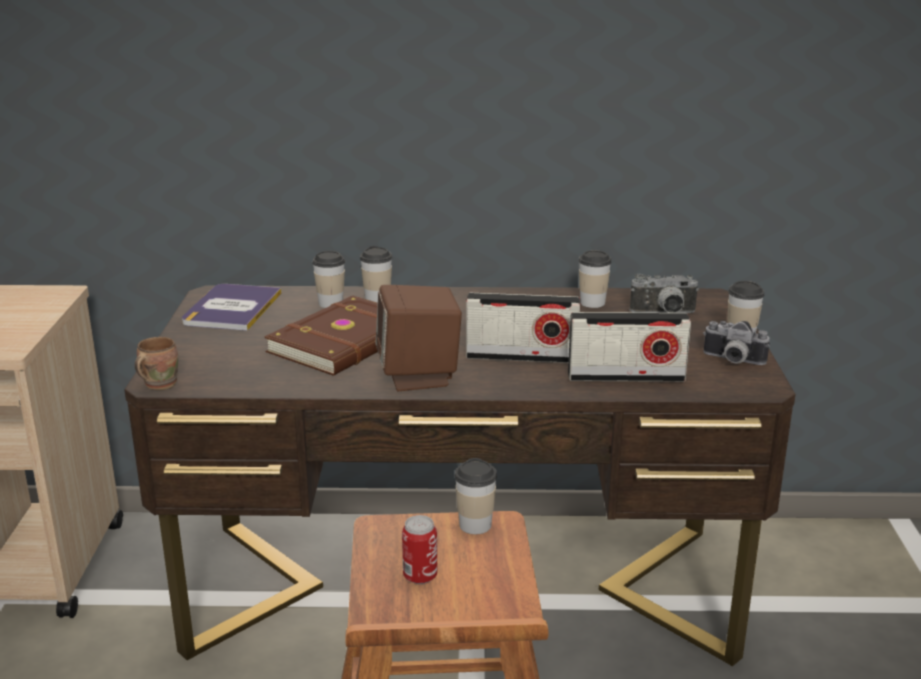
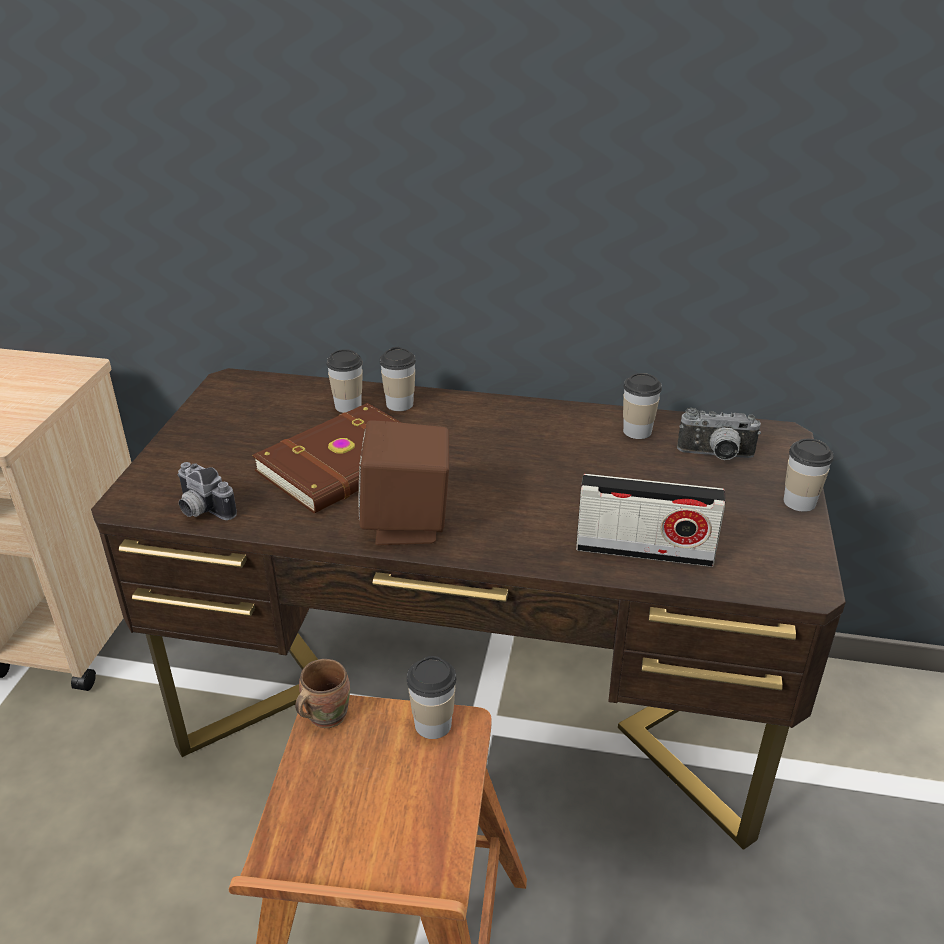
camera: 10 degrees right, 10 degrees up
(158, 384) = (126, 506): brown mug -> brown mug (324, 715)
(232, 308) = (243, 404): book -> none
(420, 576) = (348, 795): can -> none
(521, 356) = (532, 506): radio -> none
(732, 360) = (779, 538): camera -> camera (201, 510)

